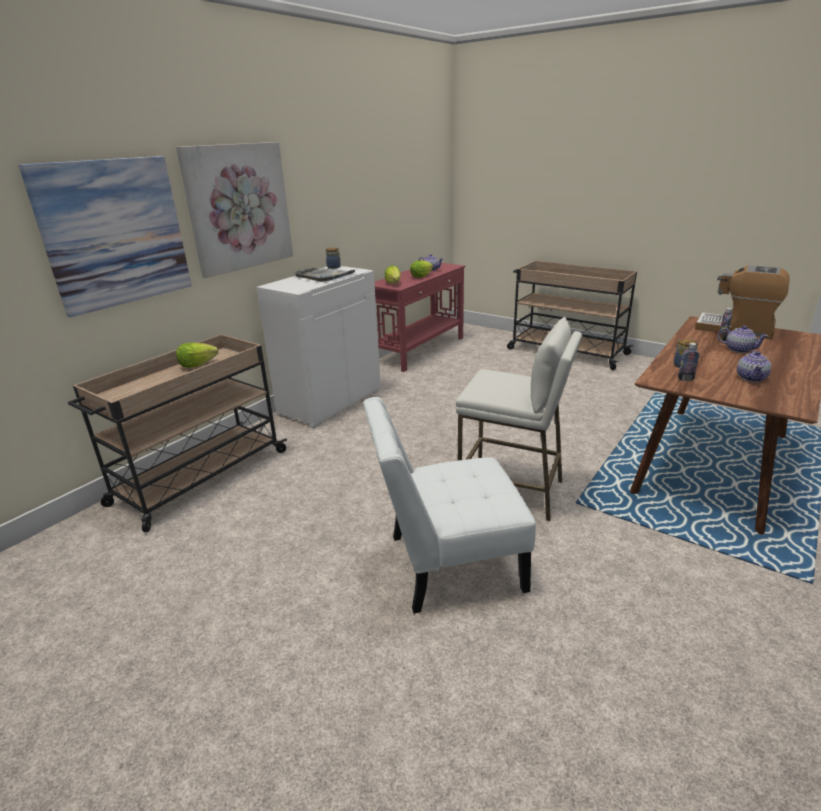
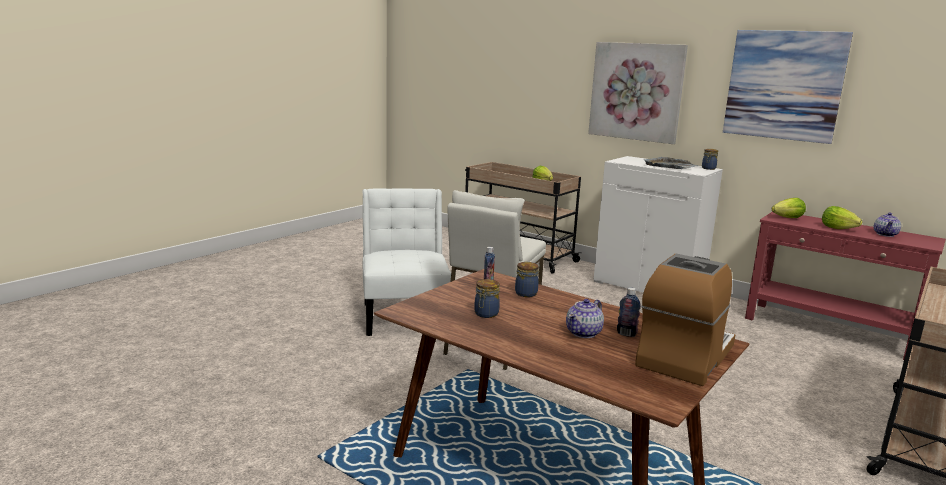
camera: 90 degrees right, 10 degrees down
(115, 233) = (546, 89): picture -> picture (784, 85)
(751, 378) = (485, 314): teapot -> jar

